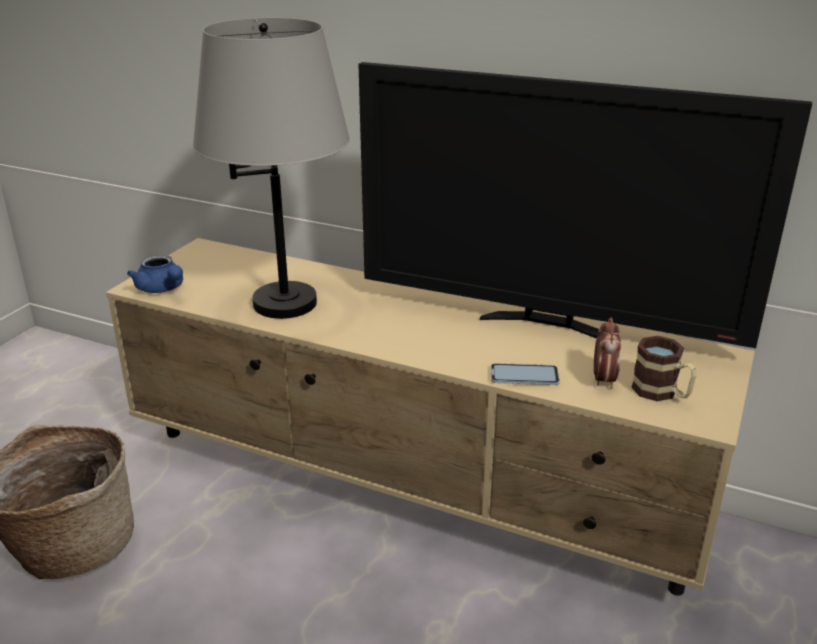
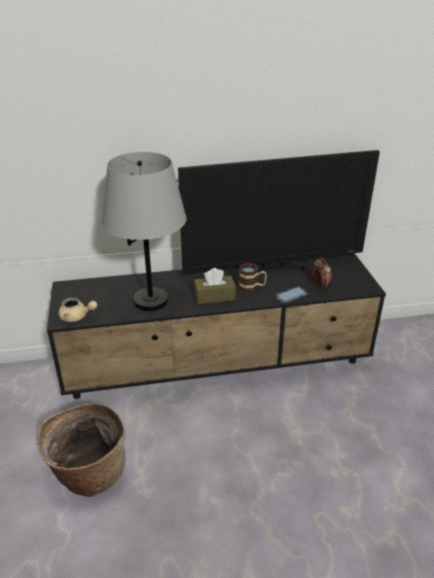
camera: 35 degrees left, 5 degrees up
(162, 289) = (77, 317): blue teapot -> beige teapot
(387, 331) = (214, 296): none -> brown tissue box
(411, 484) = (218, 367): beige tv stand -> black tv stand
(662, 393) = (344, 282): mug -> mug (252, 286)

